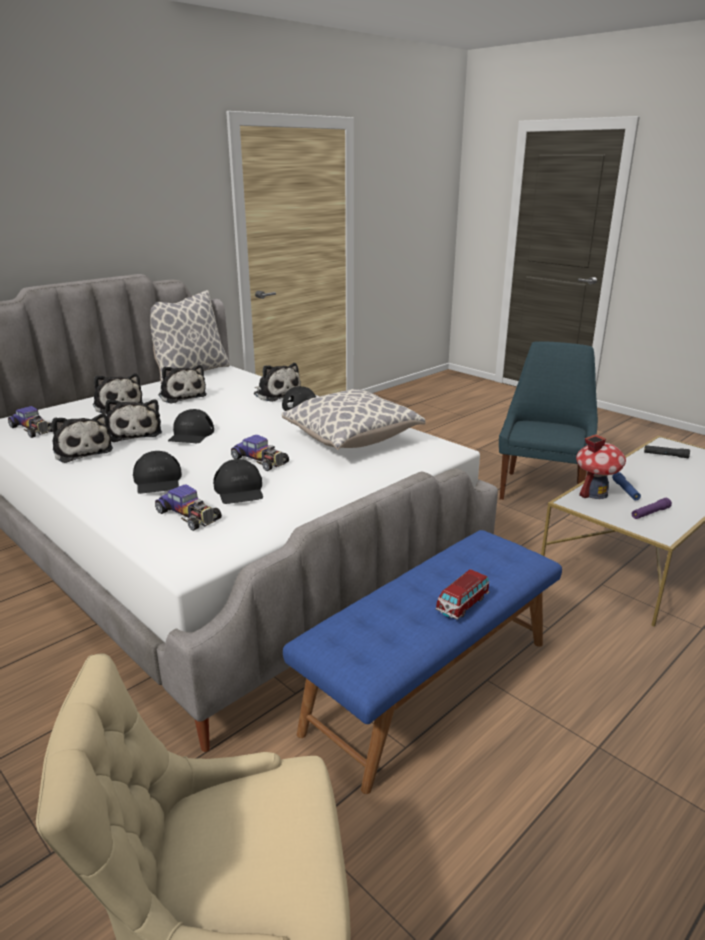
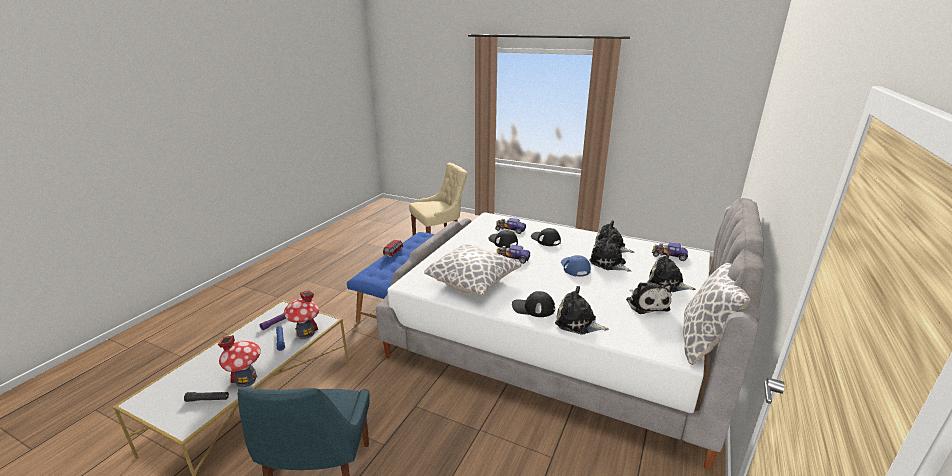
camera: 160 degrees right, 0 degrees up
(182, 396) = (646, 304): plush toy -> plush toy turned 135 degrees counterclockwise
(191, 435) = (575, 267): black cap -> blue cap
(637, 462) = (246, 380): none -> toy house

